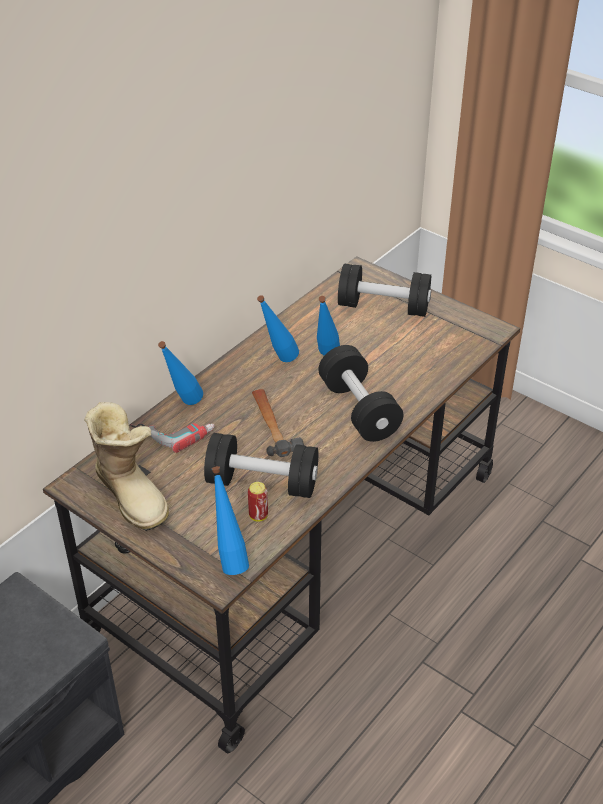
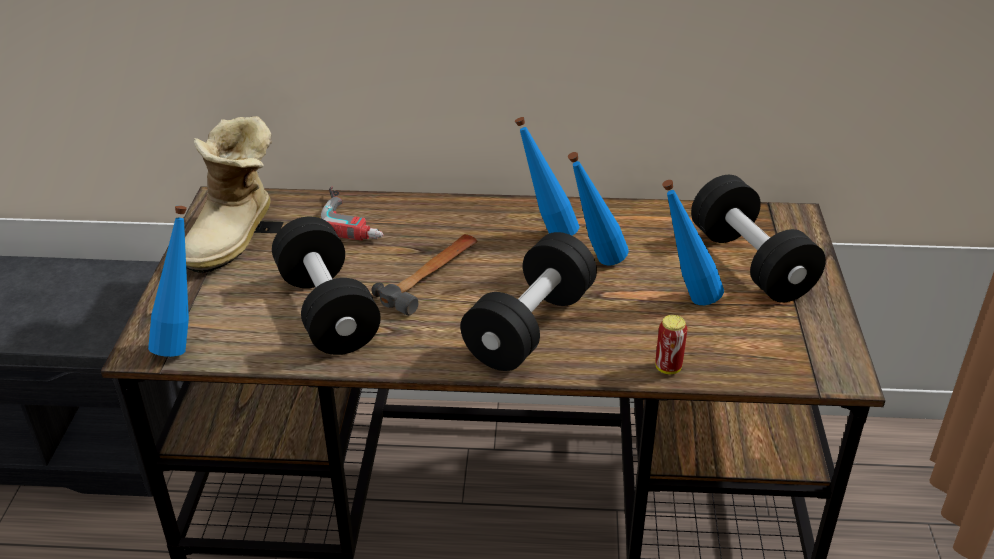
camera: 55 degrees right, 5 degrees down
(183, 405) = (401, 207): blue bottle -> blue bottle (686, 298)
(258, 516) = (269, 331): can -> can (668, 367)

